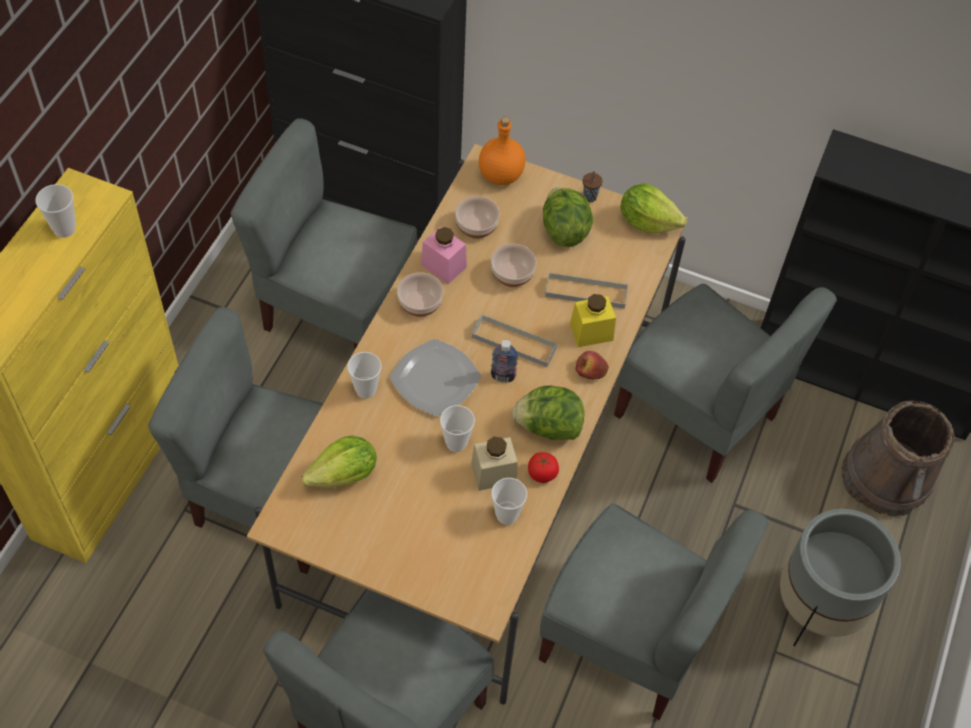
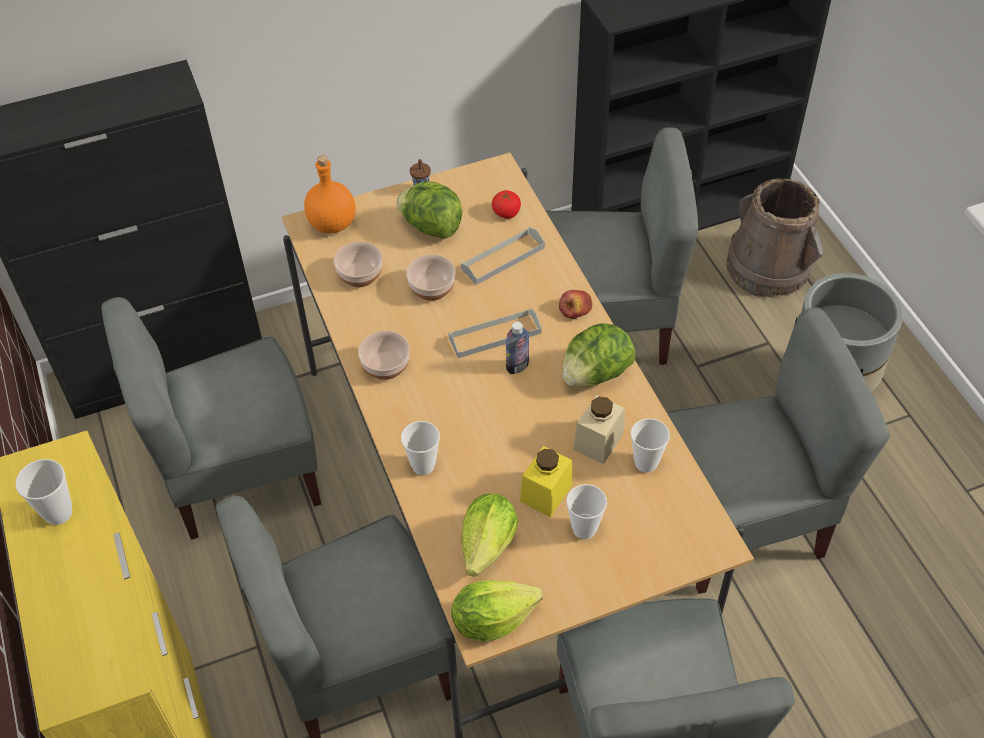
camera: 40 degrees left, 5 degrees down
(436, 379) = (469, 411): plate -> none
(443, 266) = (369, 323): pink jar -> none
(456, 443) = (543, 444): cup -> cup (584, 529)
(542, 473) = (633, 411): tomato -> tomato (506, 213)
(591, 332) = (541, 283): yellow jar -> yellow jar (546, 493)
(647, 221) = (485, 176): lettuce -> lettuce (492, 620)

